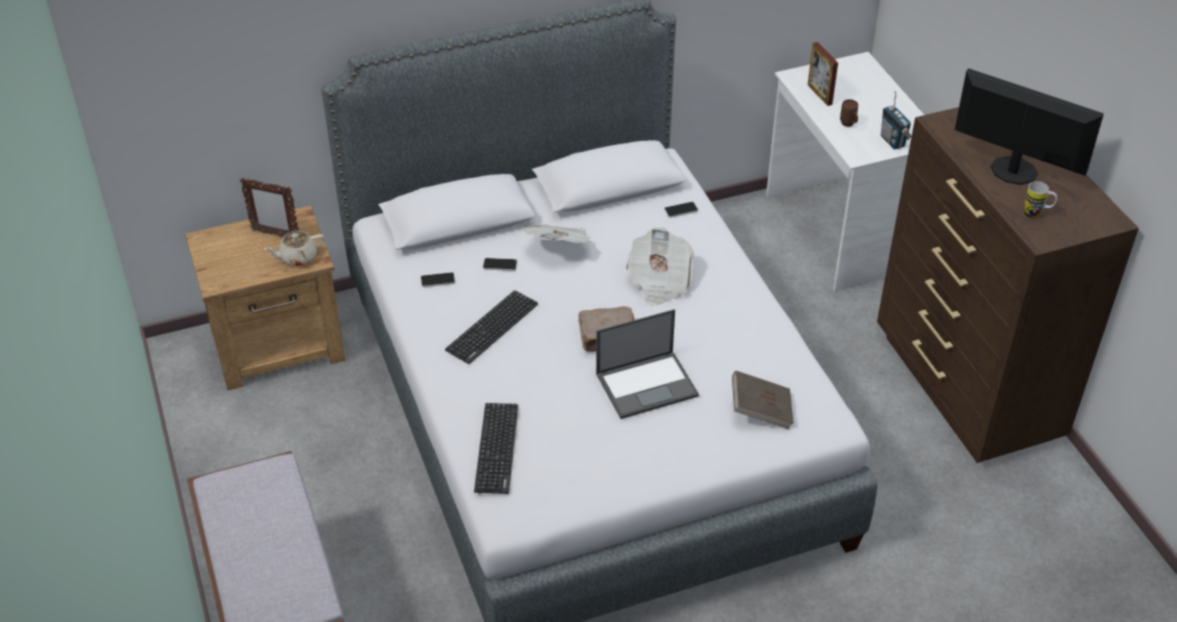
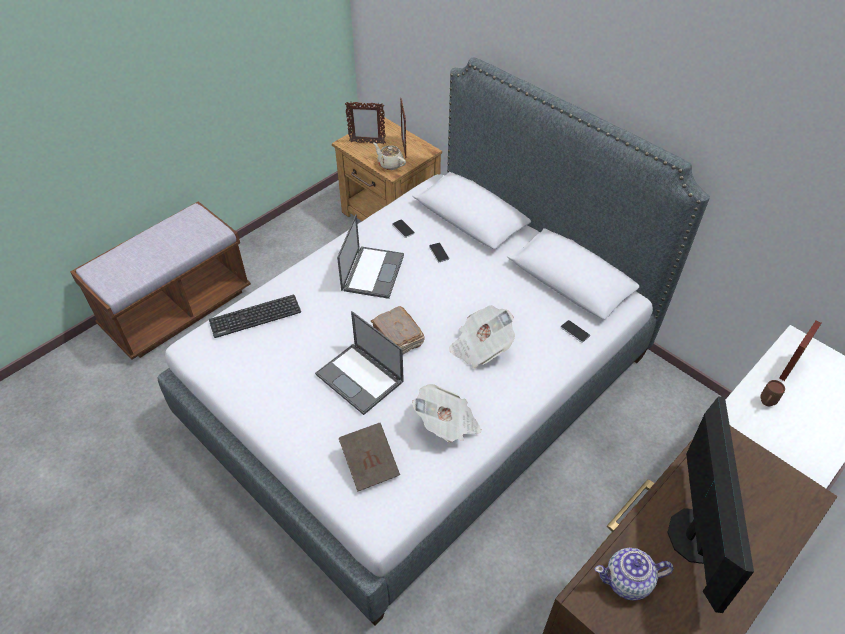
camera: 65 degrees right, 5 degrees up
(234, 264) = (367, 142): none -> picture frame
(492, 327) = (373, 272): keyboard -> laptop
(560, 247) = (480, 277): newspaper -> newspaper (447, 424)
(893, 141) = (774, 447): radio -> none
(1036, 215) = (628, 581): mug -> teapot

